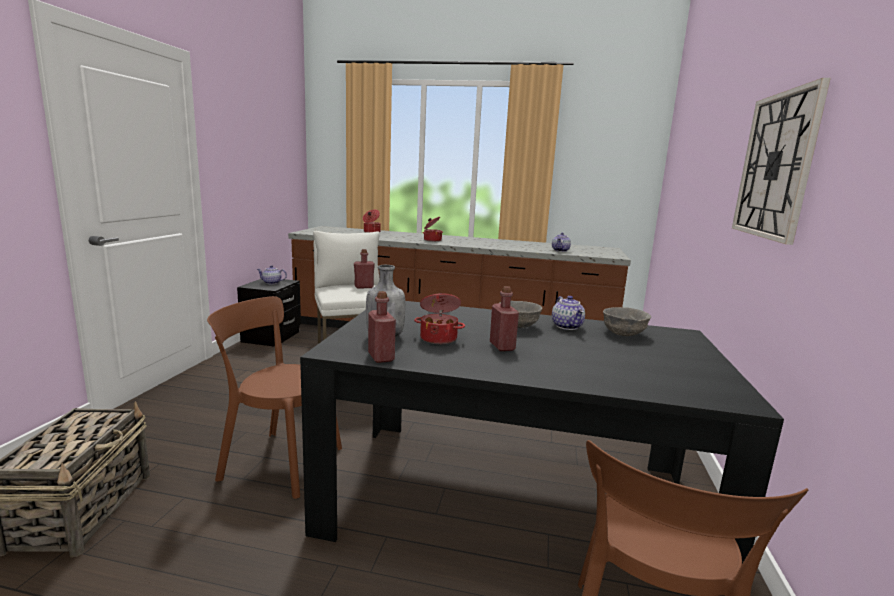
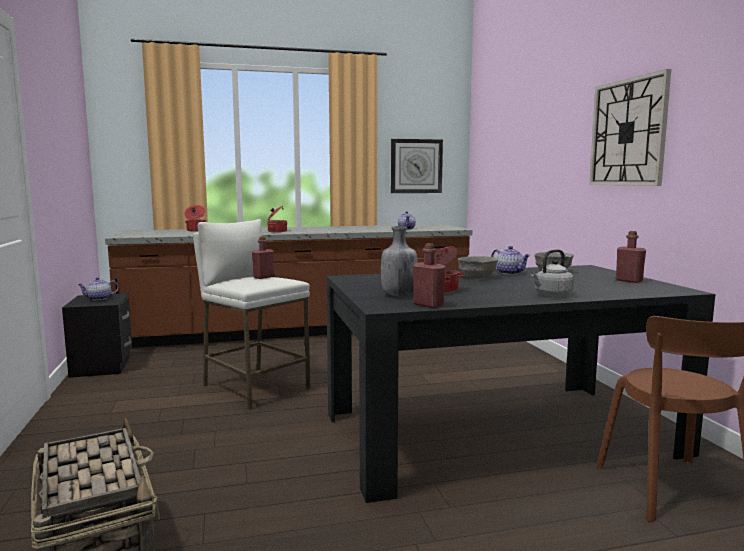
camera: 25 degrees left, 5 degrees down
(277, 462) = (264, 462): brown chair -> none
(502, 346) = (495, 288): red bottle -> red bottle (629, 281)
(543, 370) = (551, 295): none -> grey kettle
(598, 184) = (416, 166): none -> wall clock

